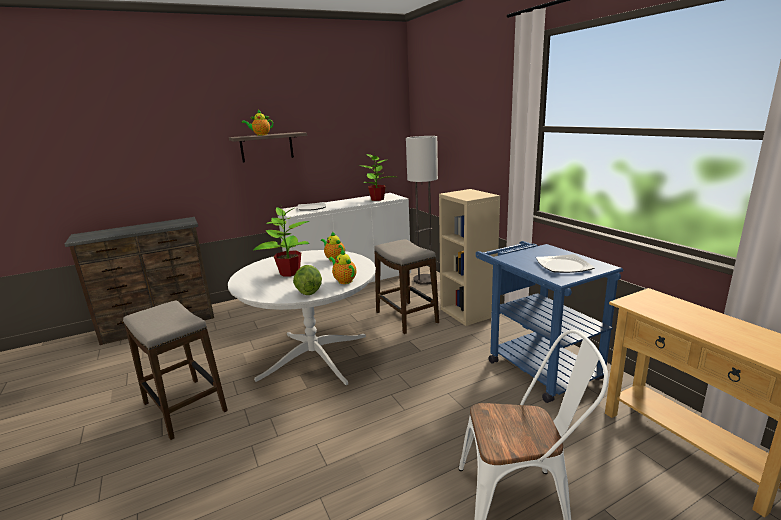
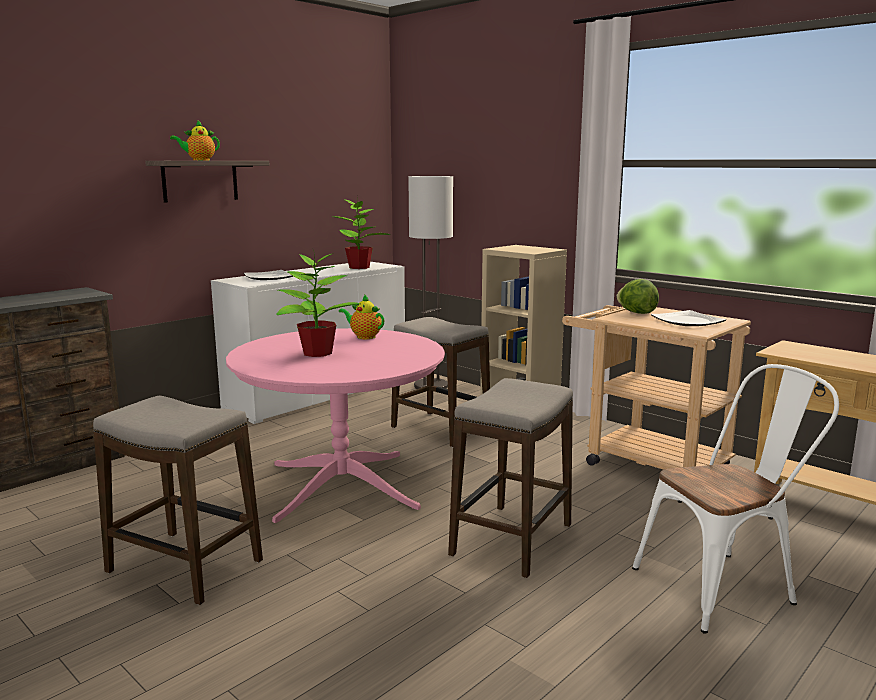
camera: 20 degrees left, 5 degrees down
(308, 292) = (377, 369): lettuce -> lettuce (636, 313)
(314, 357) = (341, 485): white dining table -> pink dining table
(344, 280) = (411, 356): teapot -> none
(389, 423) = (512, 540): none -> stool
(536, 365) = (645, 462): blue cart -> beige cart

